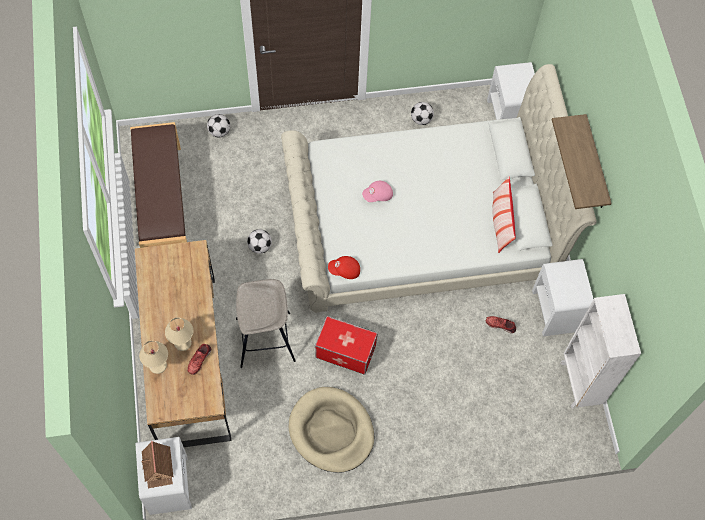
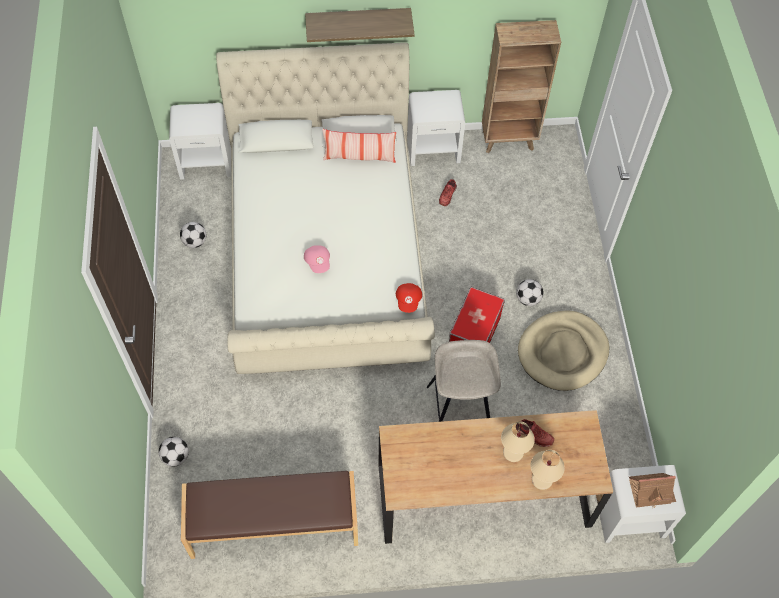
camera: 85 degrees left, 5 degrees down
(260, 246) = (341, 414): football -> football (528, 299)
(580, 384) = (509, 140): white bookcase -> brown bookcase

